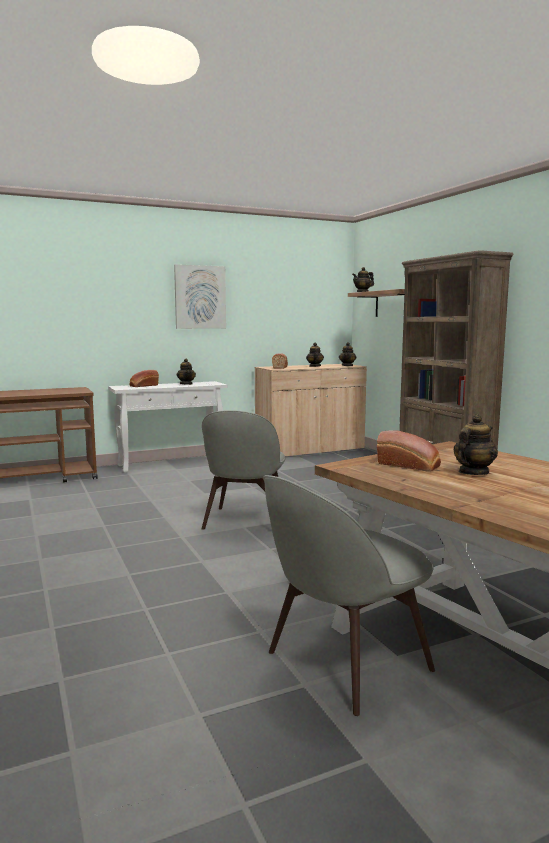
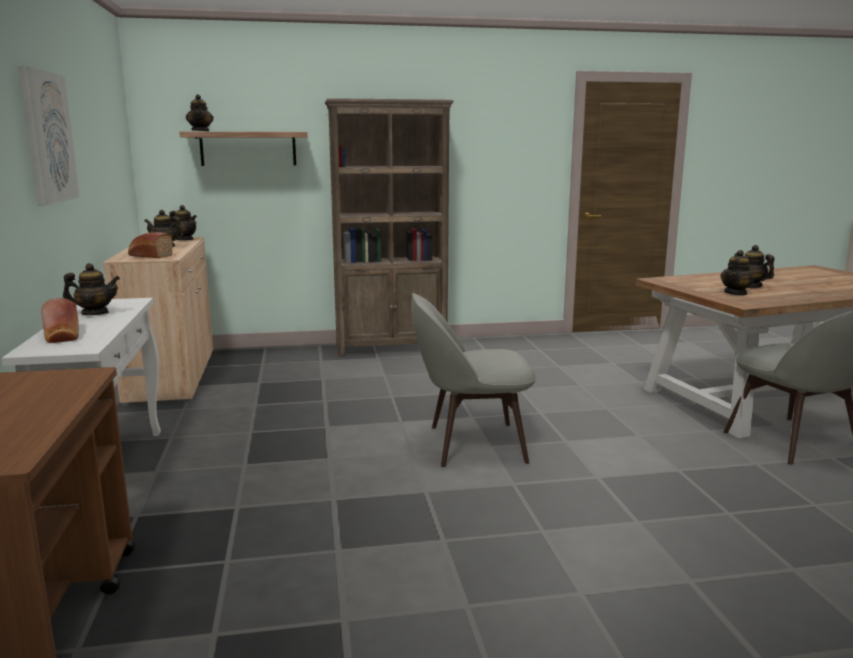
camera: 75 degrees left, 5 degrees up
(245, 522) = (471, 444): grey chair -> grey chair turned 150 degrees clockwise
(410, 465) = (736, 293): bread -> teapot

